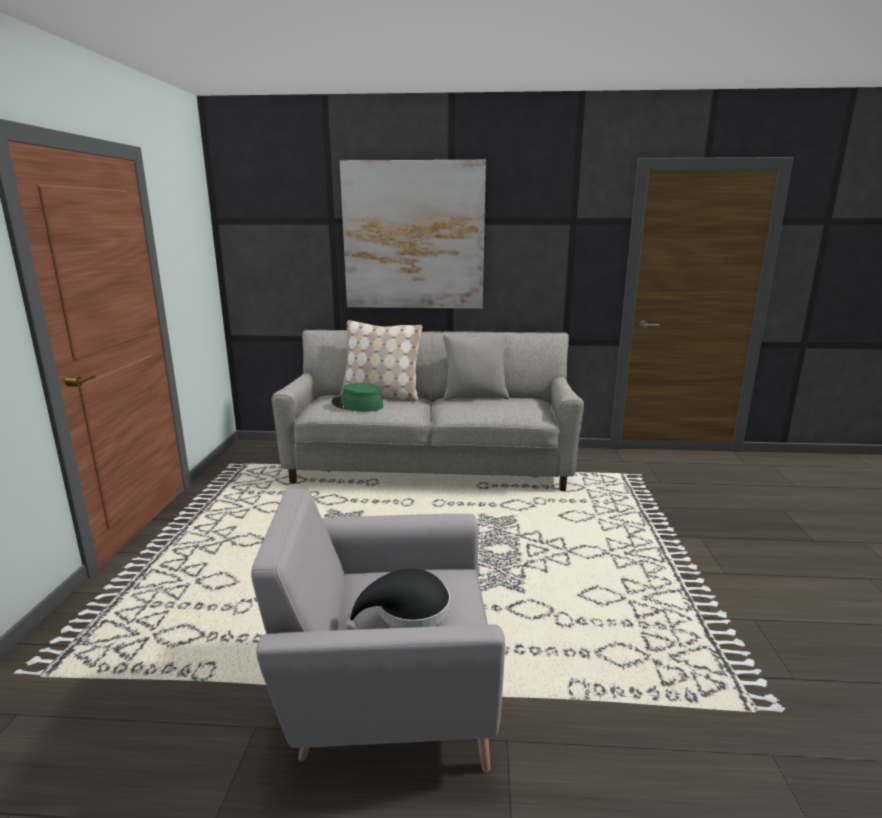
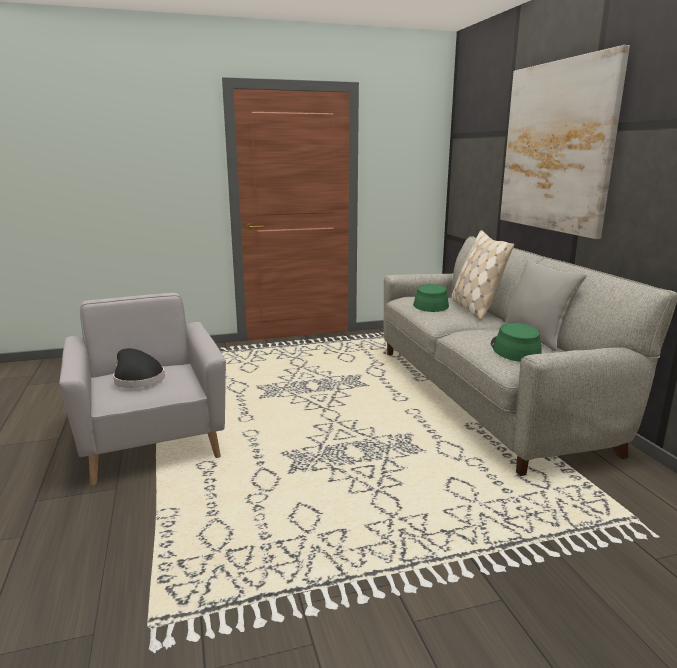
camera: 70 degrees right, 0 degrees up
(506, 406) = (514, 349): none -> green hat

